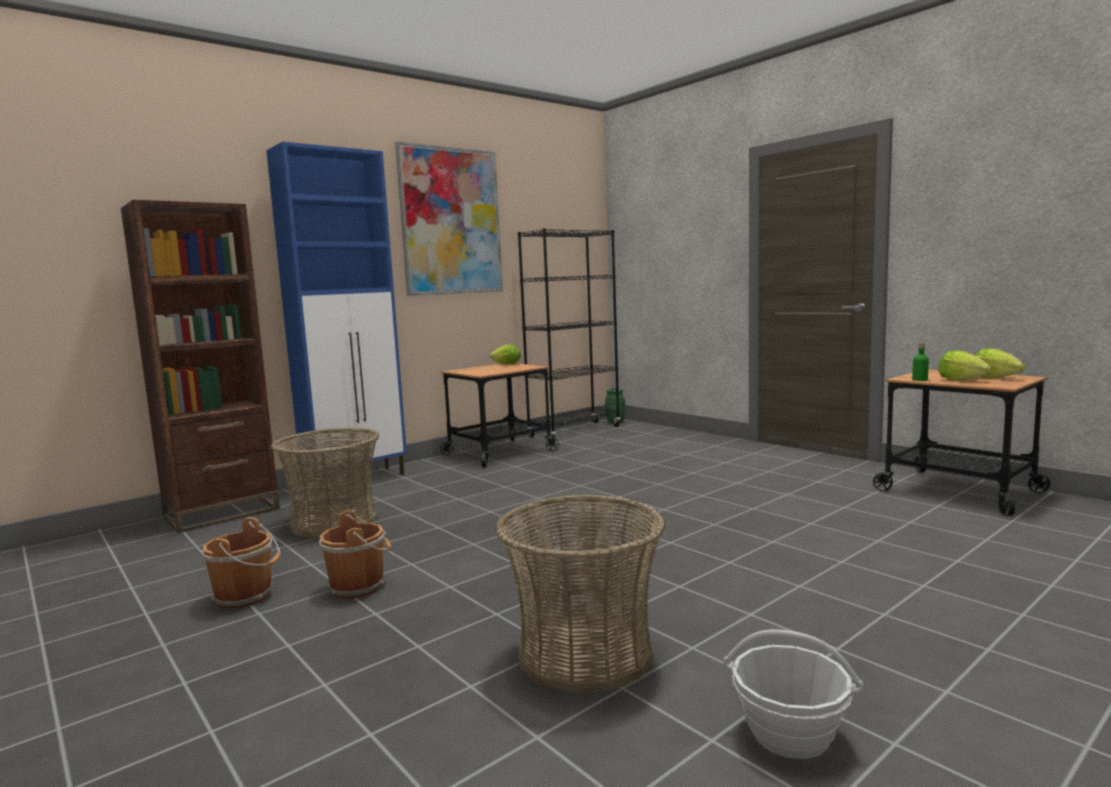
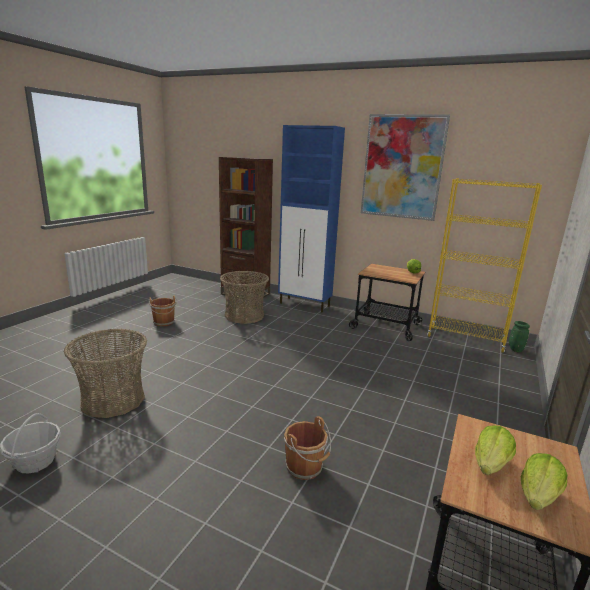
camera: 65 degrees right, 10 degrees up
(359, 586) = (175, 339): brown bucket -> brown bucket (305, 468)
(574, 431) = (465, 339): black bookcase -> yellow bookcase
(920, 379) = (470, 435): green bottle -> none

